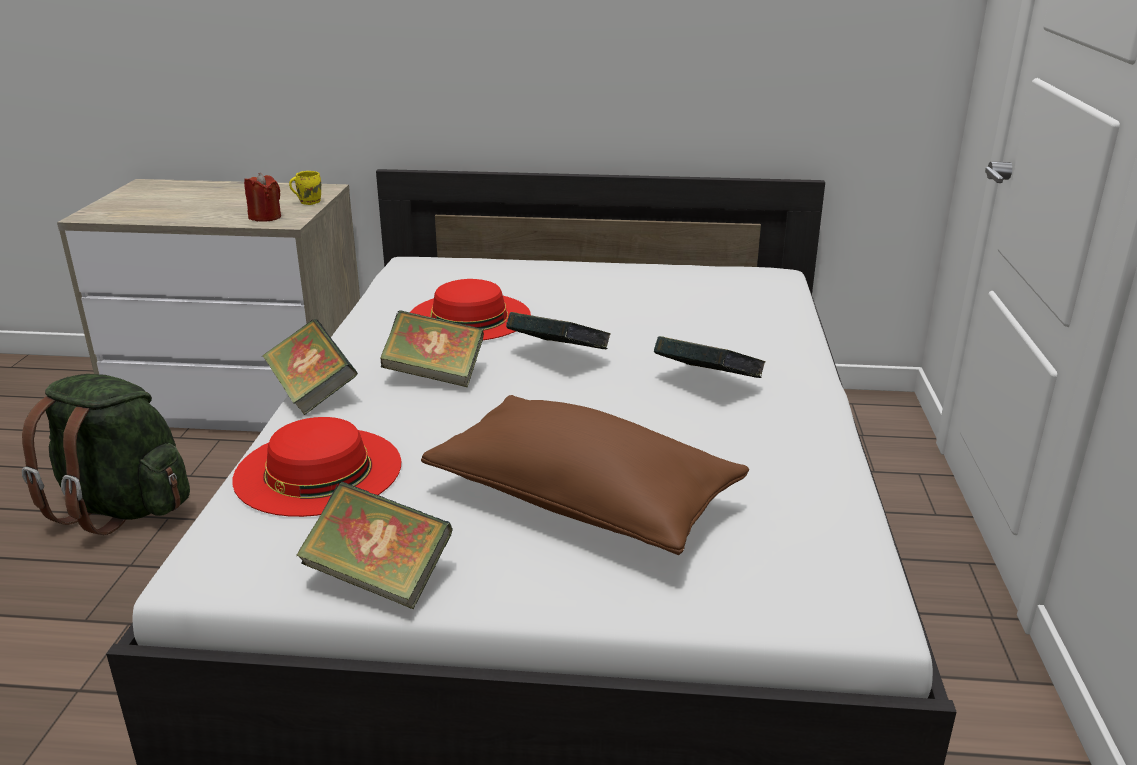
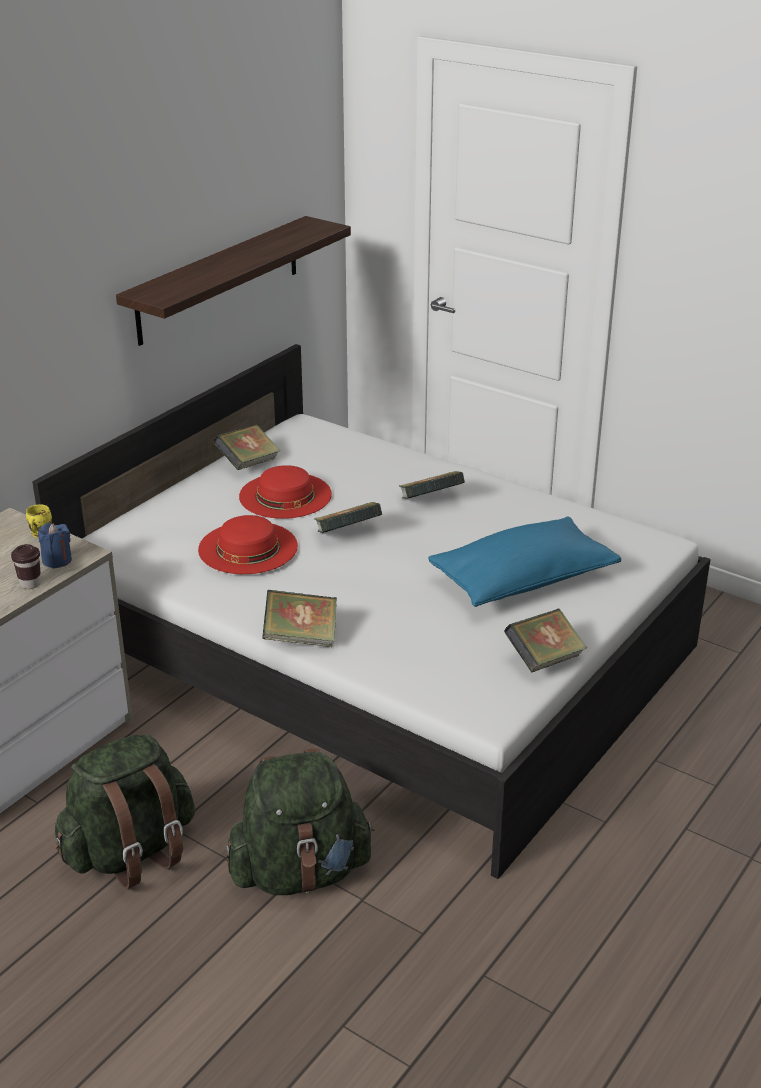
camera: 60 degrees left, 5 degrees up
(118, 624) = (300, 872): none -> green backpack
(215, 219) = (30, 584): none -> brown cup
(265, 217) = (57, 560): red candle -> blue candle
(318, 470) = (414, 655): red hat -> red hat (285, 495)
(434, 375) = (322, 586): book -> book (248, 463)
(583, 502) = (523, 581): brown pillow -> blue pillow
(701, 45) = (219, 279): none -> shelf

